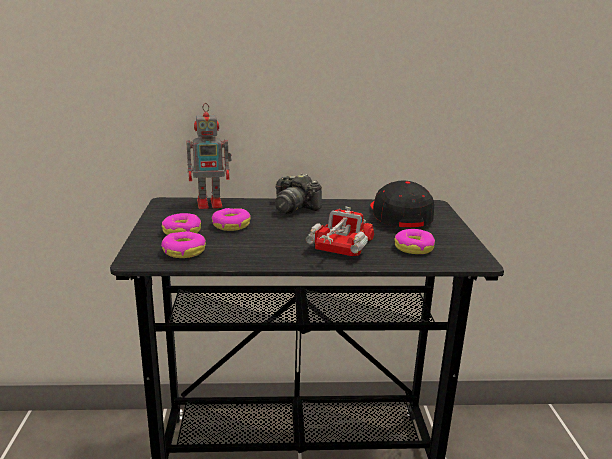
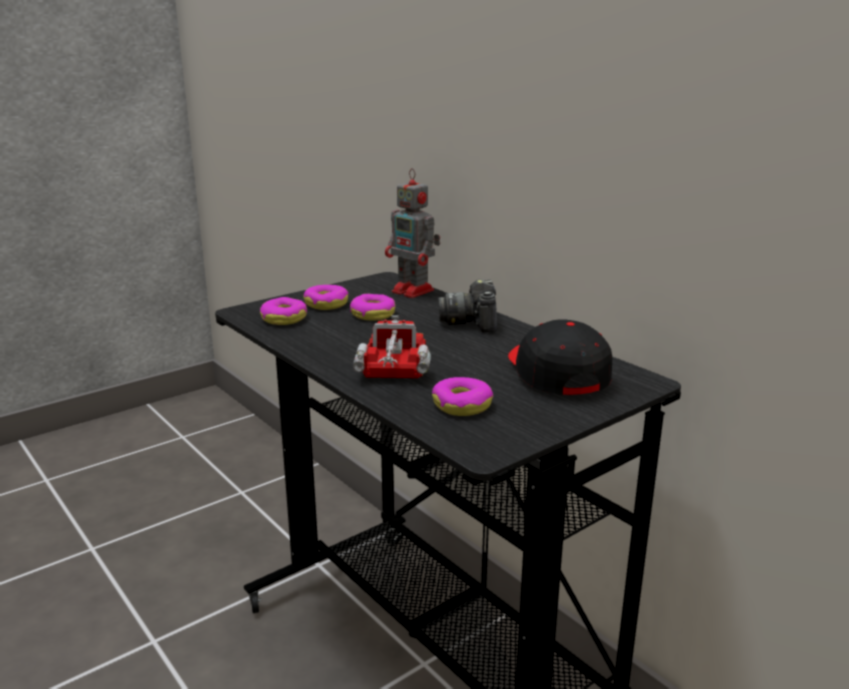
camera: 55 degrees right, 0 degrees up
(340, 248) = (394, 371): toy truck -> toy truck turned 75 degrees counterclockwise
(398, 216) = (555, 373): black cap -> black cap turned 60 degrees counterclockwise

